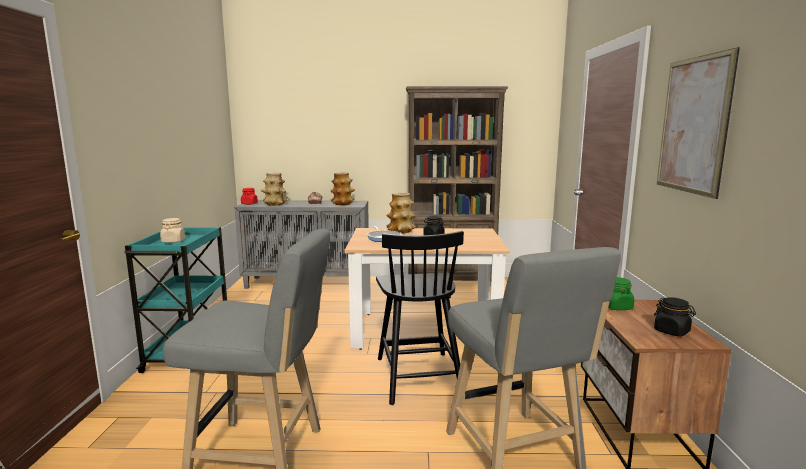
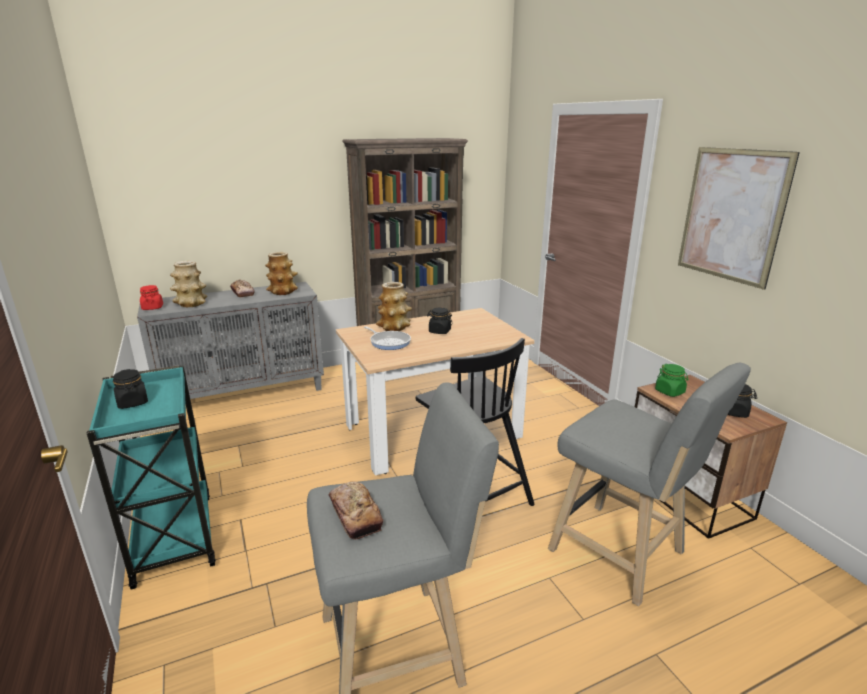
camera: 25 degrees left, 10 degrees up
(173, 241) = (133, 402): beige jar -> black jar
(224, 314) = (355, 515): none -> bread

